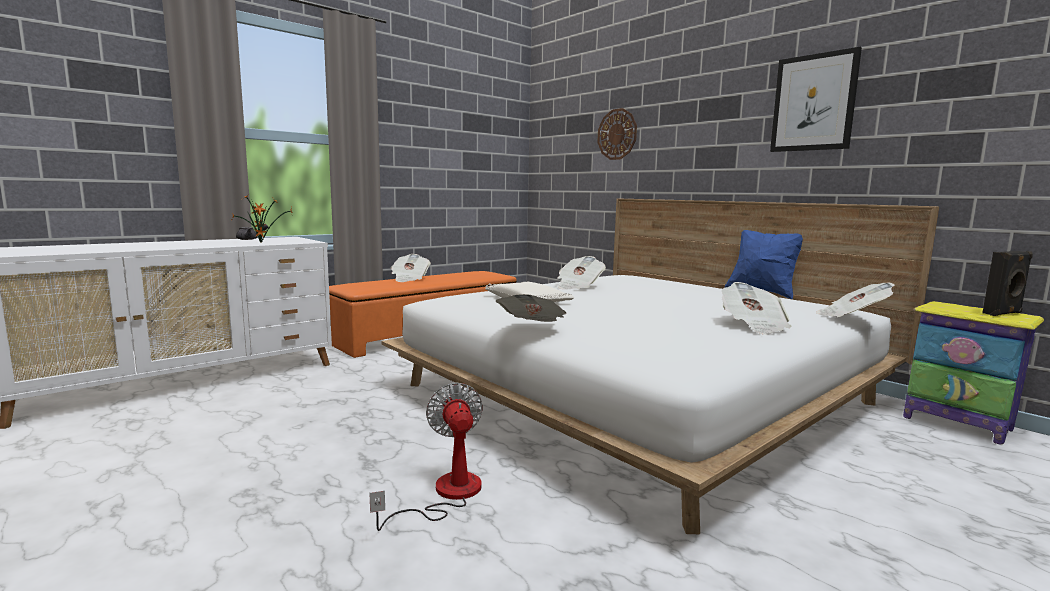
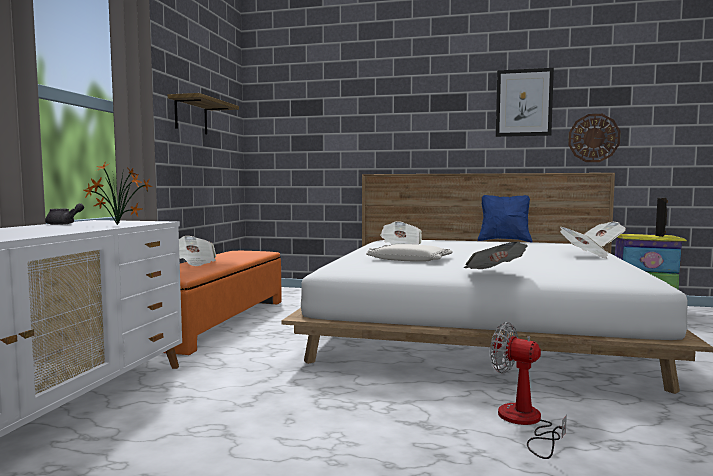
camera: 35 degrees left, 5 degrees down
(444, 141) = (191, 116): none -> shelf
(617, 134) = (351, 118): wall clock -> wall clock (593, 138)

